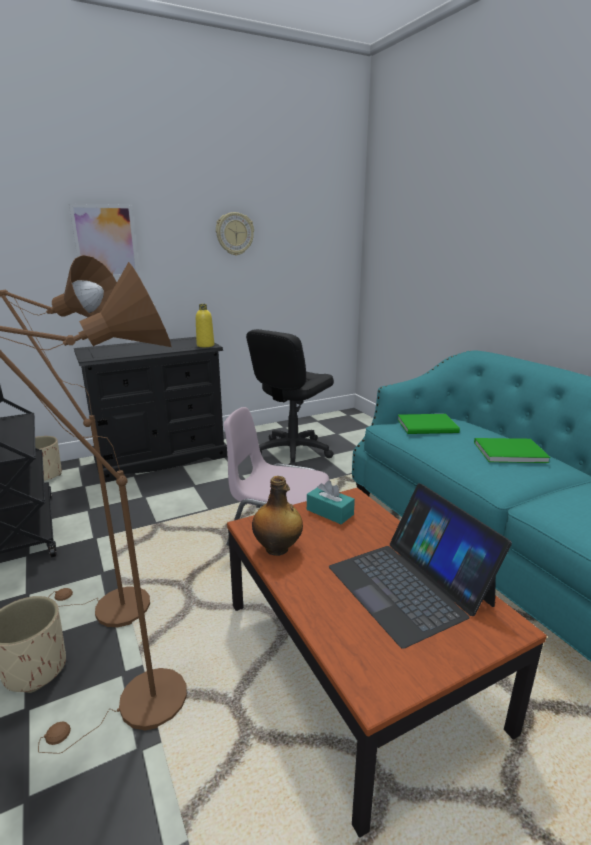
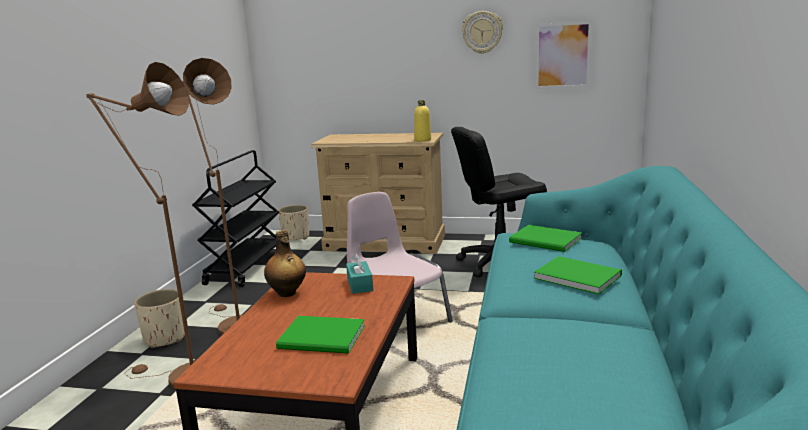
camera: 40 degrees right, 5 degrees down
(105, 242) = (362, 45): picture -> picture (562, 55)
(161, 457) = (385, 243): black dresser -> beige dresser
(409, 585) = (323, 338): laptop -> green book

